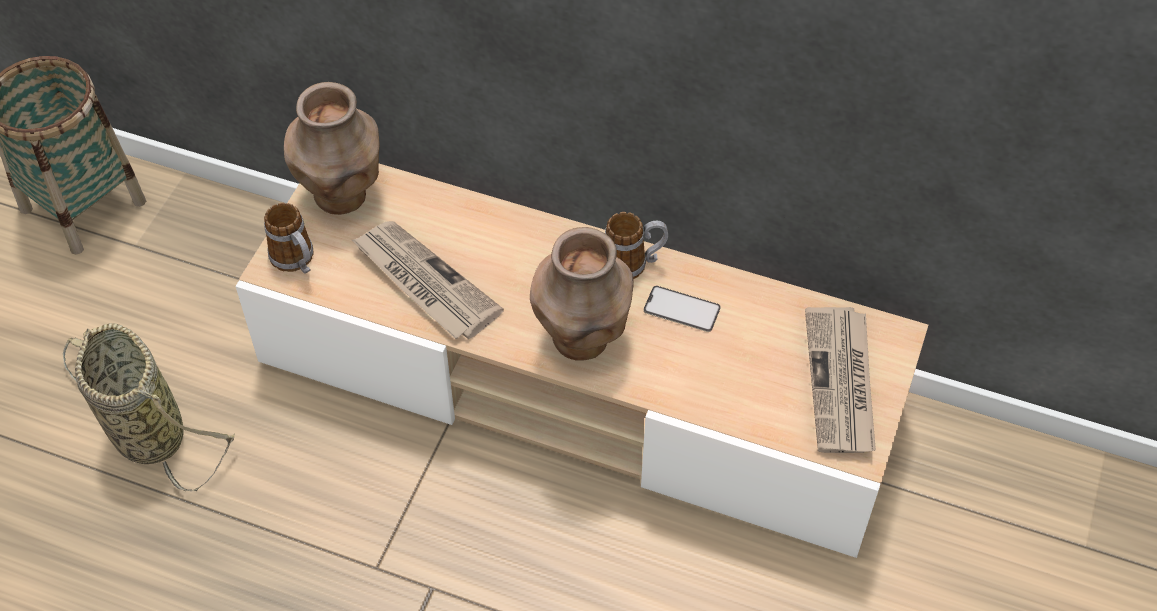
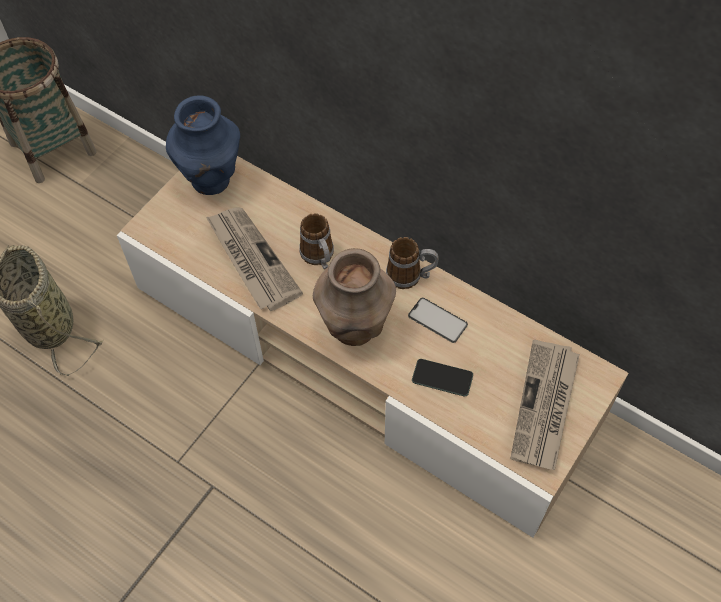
camera: 15 degrees right, 5 degrees up
(296, 261) = (164, 225): mug -> mug (319, 257)
(342, 196) = (211, 181): brown vase -> blue vase
(707, 375) = (442, 378): none -> phone

